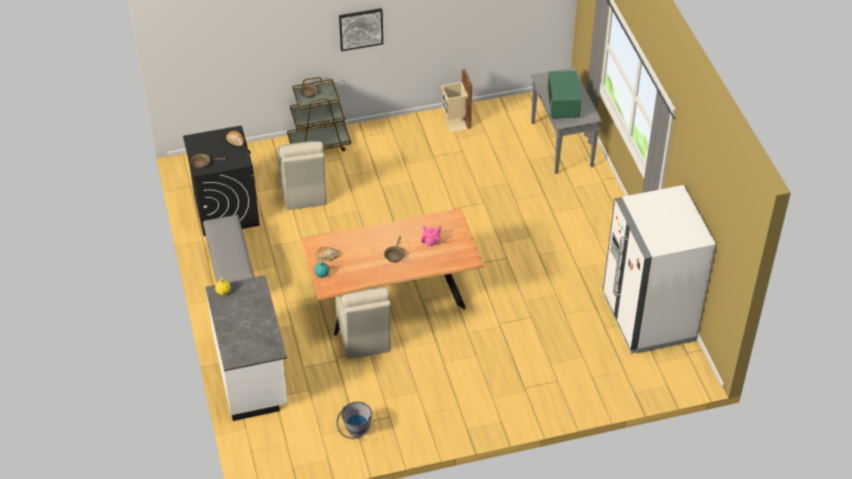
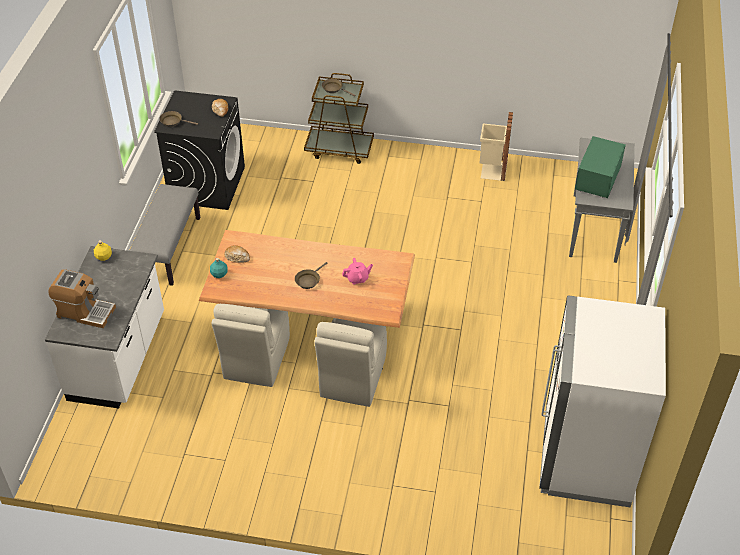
camera: 25 degrees right, 0 degrees up
(241, 338) = (85, 312): none -> coffee machine
(303, 191) = (293, 190): beige chair -> beige chair (352, 378)
(355, 432) = (178, 463): grey bucket -> none
(361, 28) = (400, 31): picture -> none

